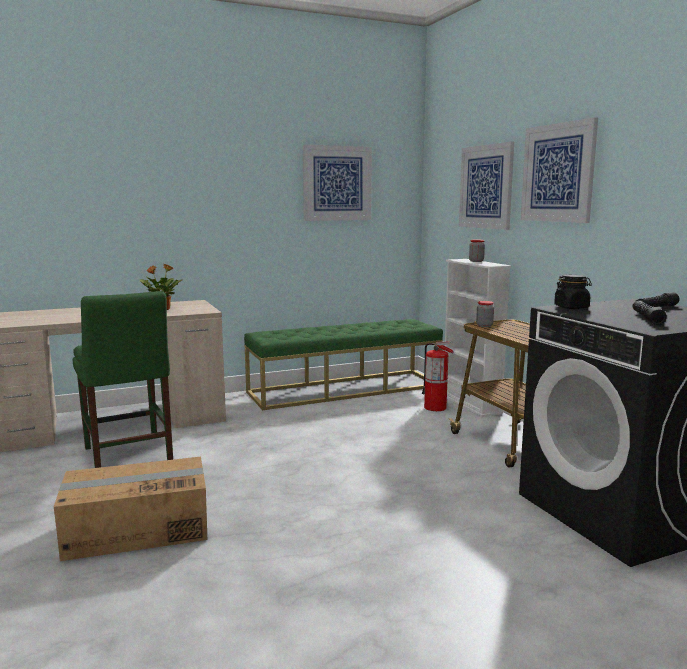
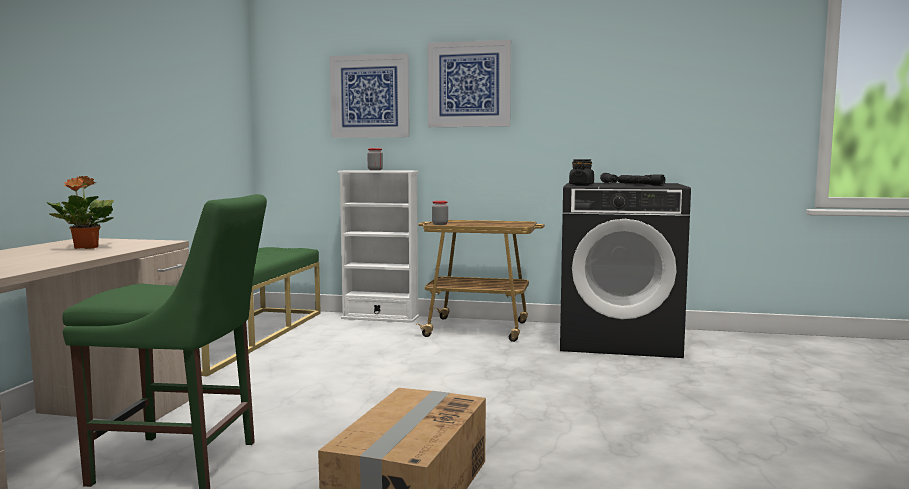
camera: 55 degrees left, 5 degrees down
(337, 183) = (192, 82): picture -> none
(435, 408) = (362, 327): fire extinguisher -> none

